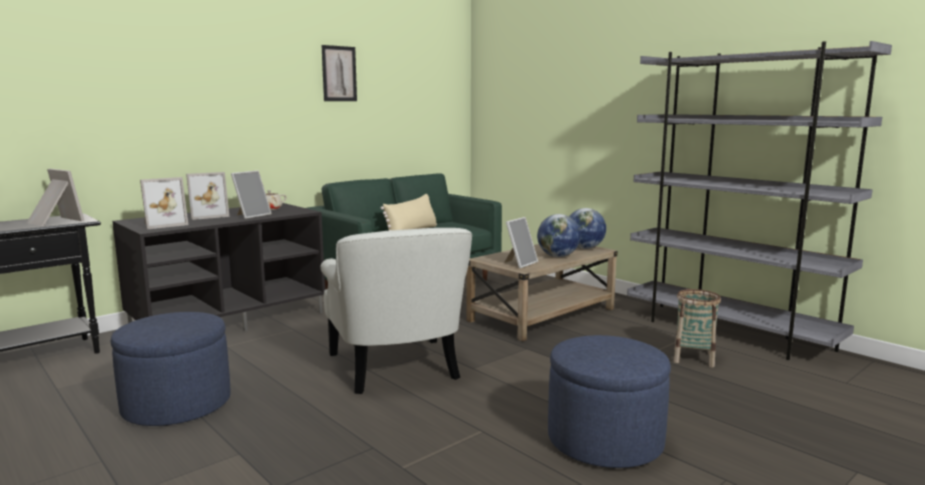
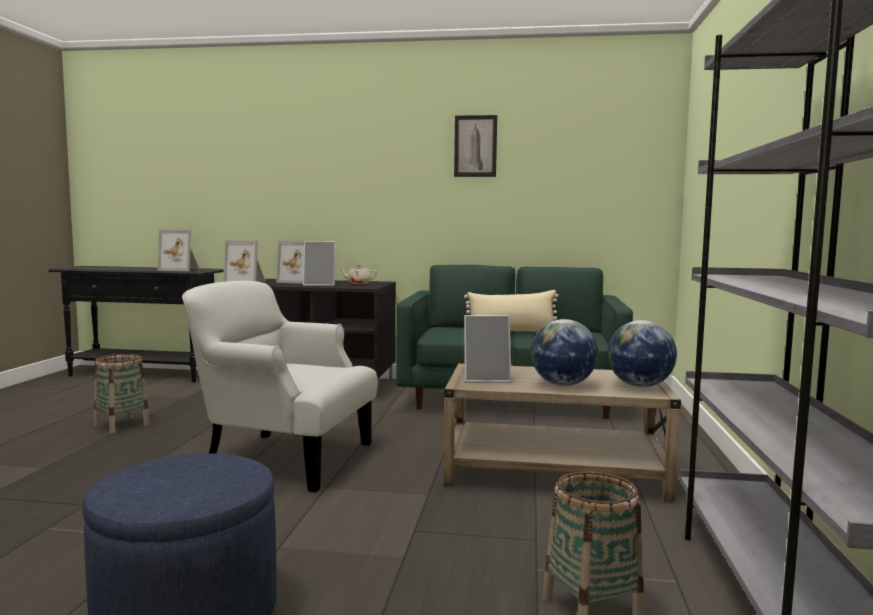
camera: 50 degrees right, 5 degrees down
(53, 221) = (181, 269): picture frame -> picture frame turned 105 degrees clockwise
(177, 404) = (122, 425): blue ottoman -> basket
(396, 366) = (284, 458): white armchair -> white armchair turned 75 degrees clockwise

